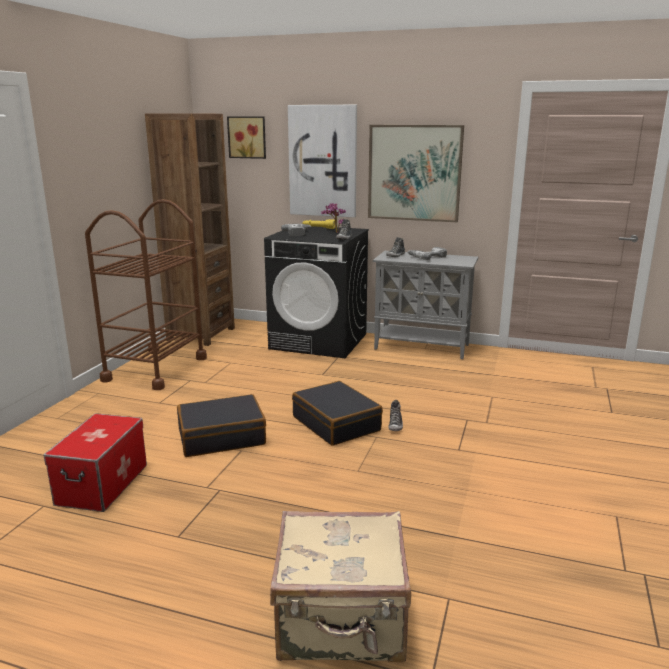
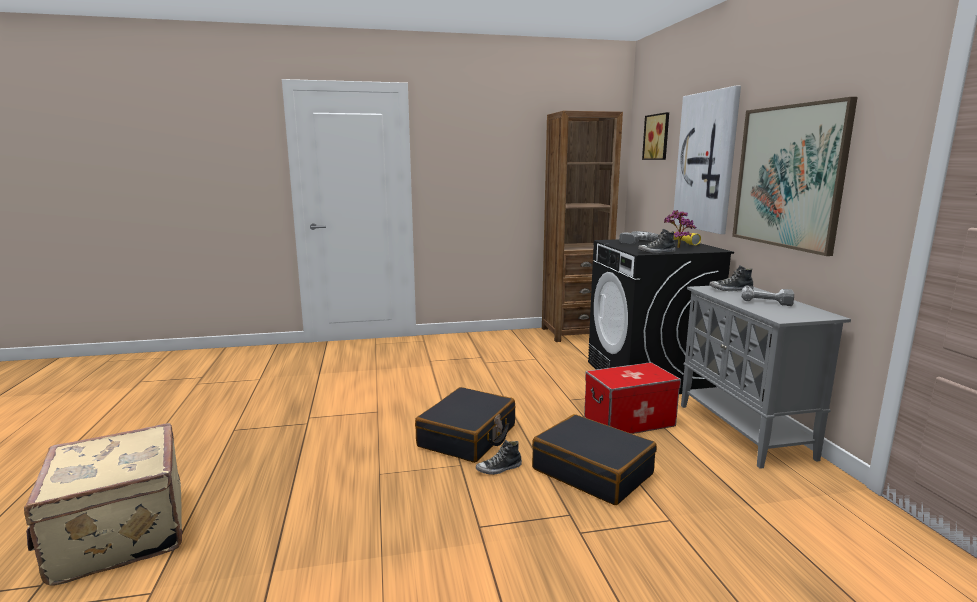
camera: 60 degrees right, 5 degrees down
(103, 484) = (294, 385): storage box -> storage box (629, 421)
(155, 369) = (485, 342): brown cart -> none
(221, 437) = (394, 397): black suitcase -> black suitcase (593, 471)

